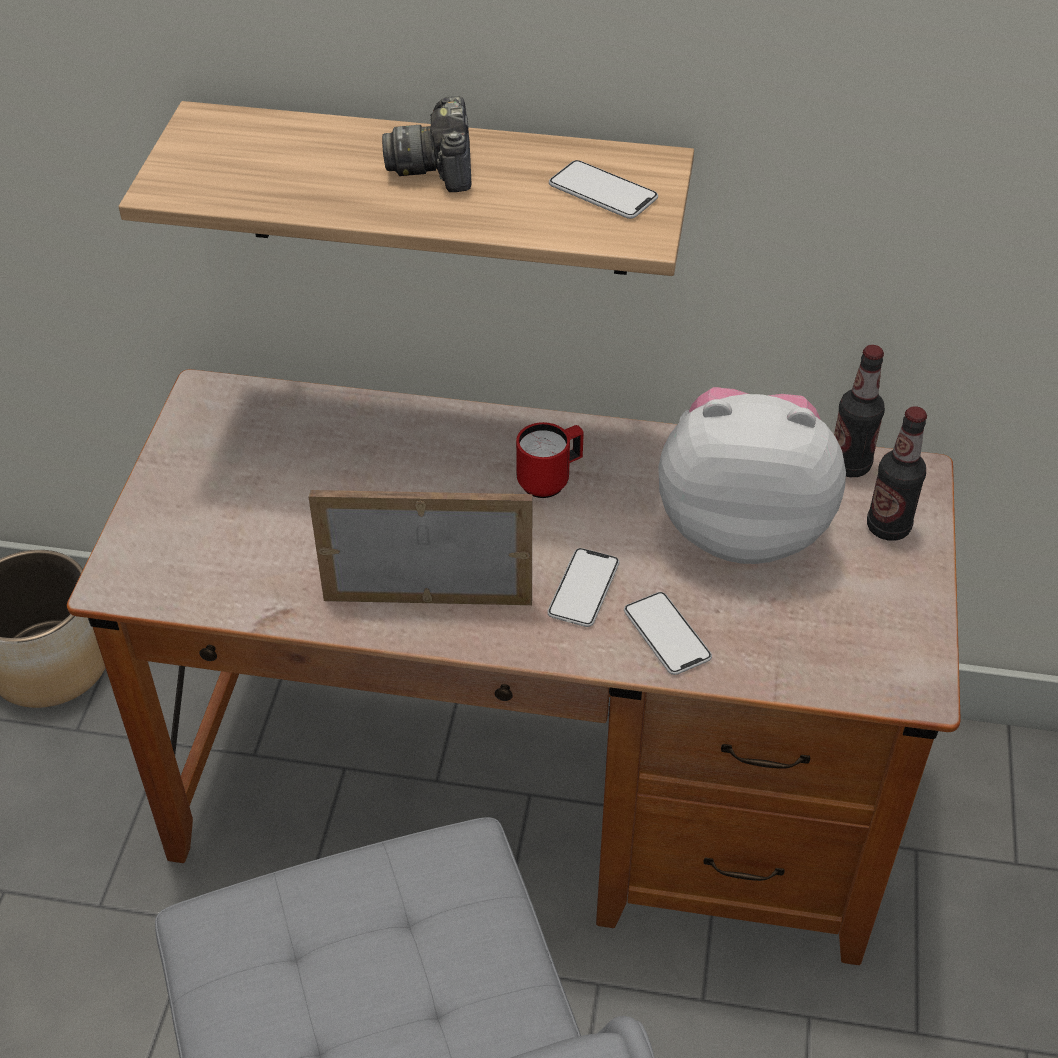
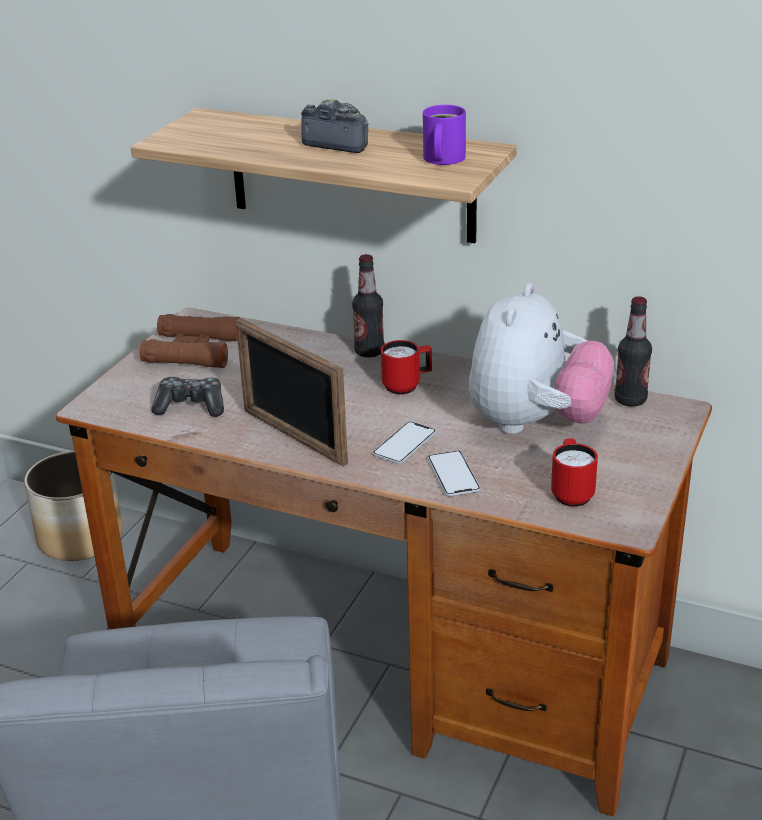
camera: 15 degrees right, 15 degrees down
(225, 454) = (193, 350): none -> brown binoculars
(262, 562) = (191, 406): none -> game controller
(428, 598) = (293, 437): picture frame -> picture frame turned 150 degrees counterclockwise
(437, 167) = (339, 142): camera -> camera turned 105 degrees clockwise
(603, 192) = (441, 159): phone -> purple mug
(742, 526) = (535, 424): plush toy -> plush toy turned 90 degrees clockwise
(827, 641) = (571, 492): none -> red mug
(888, 527) = (645, 436): bottle -> bottle (369, 352)

